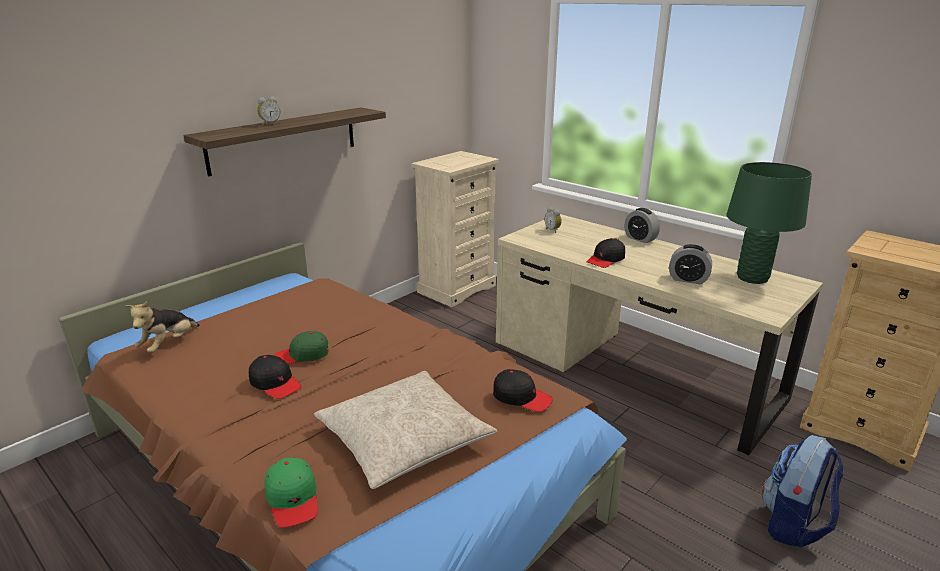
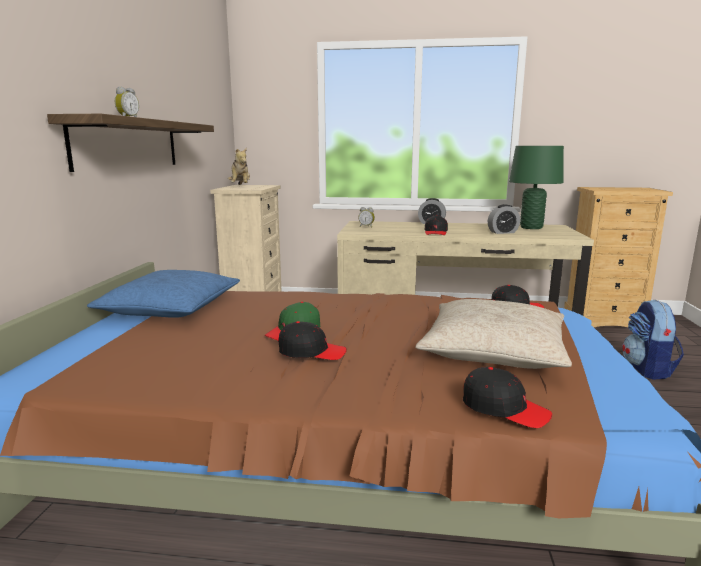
camera: 35 degrees left, 10 degrees down
(169, 344) = (111, 363): plush toy -> plush toy (240, 186)
(273, 297) = (170, 308): none -> blue pillow
(293, 499) = (504, 408): green cap -> black cap

